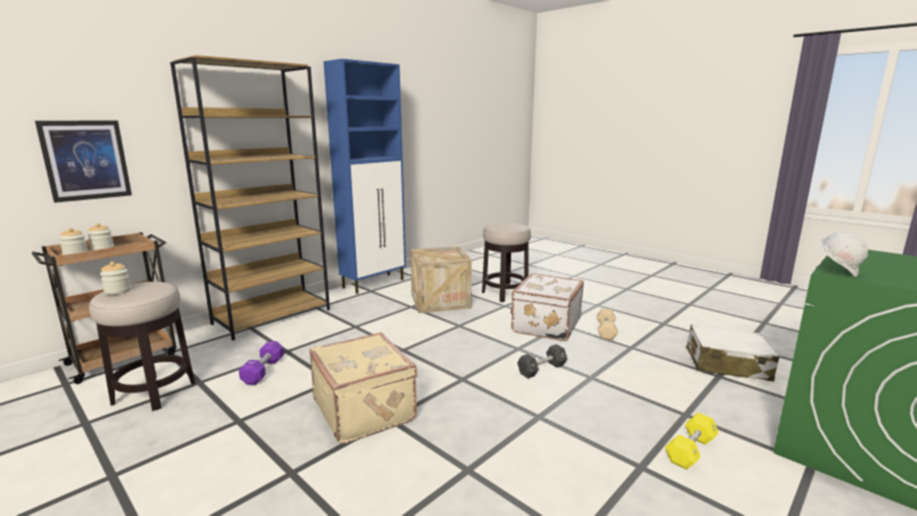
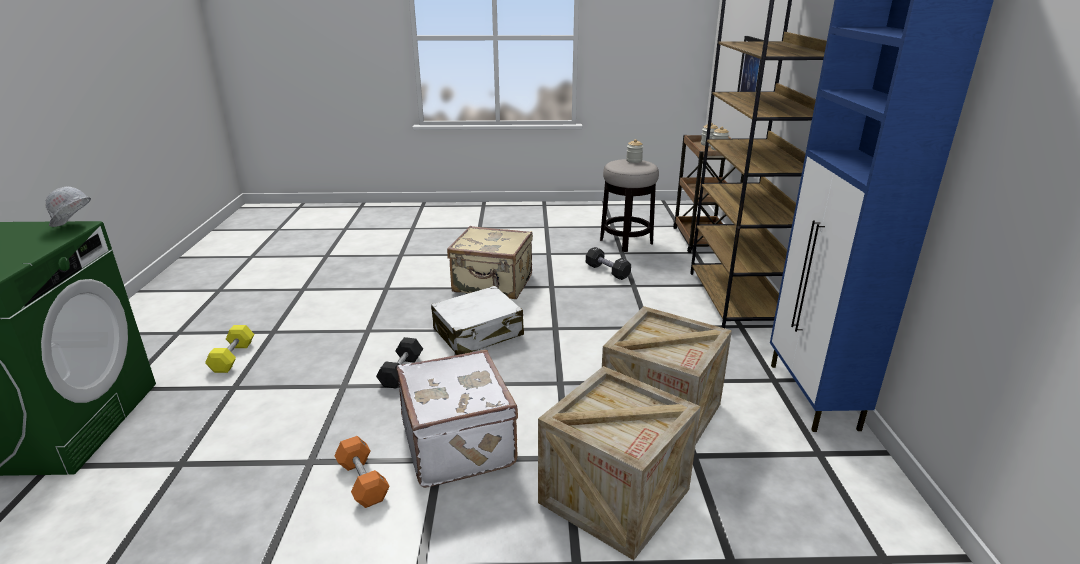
camera: 135 degrees right, 10 degrees up
(263, 371) = (607, 271): purple dumbbell -> black dumbbell
(505, 294) = (614, 496): stool -> crate
(606, 331) = (363, 481): beige dumbbell -> orange dumbbell
(726, 364) = (159, 497): white suitcase -> white suitcase (478, 333)

